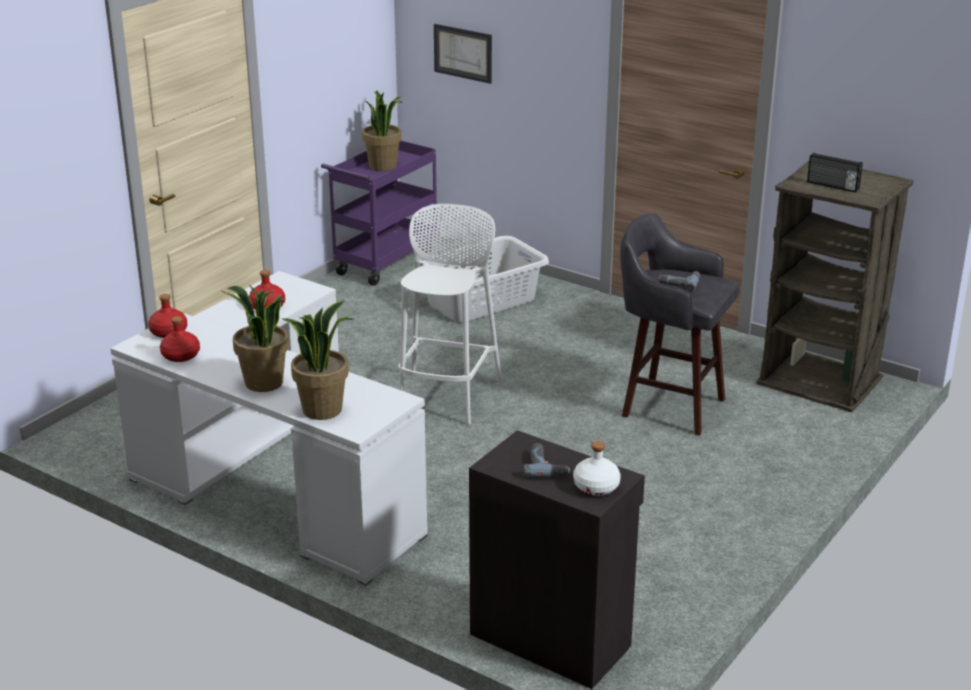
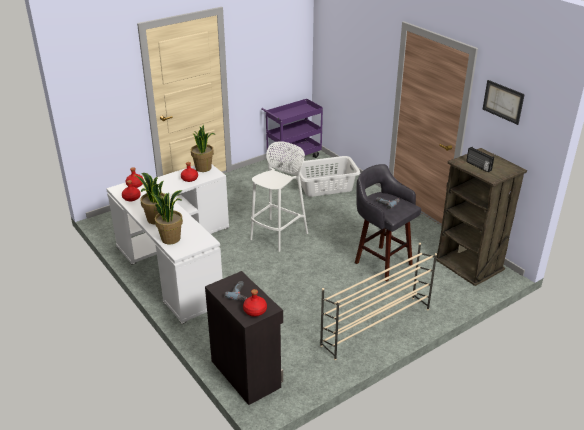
camera: 20 degrees right, 5 degrees up
(383, 166) = (295, 112): potted plant -> potted plant (203, 168)
(463, 53) = (338, 61): picture -> picture (503, 101)
(596, 487) = (255, 311): white bottle -> red bottle
(730, 511) = (375, 327): none -> beige shoe rack

